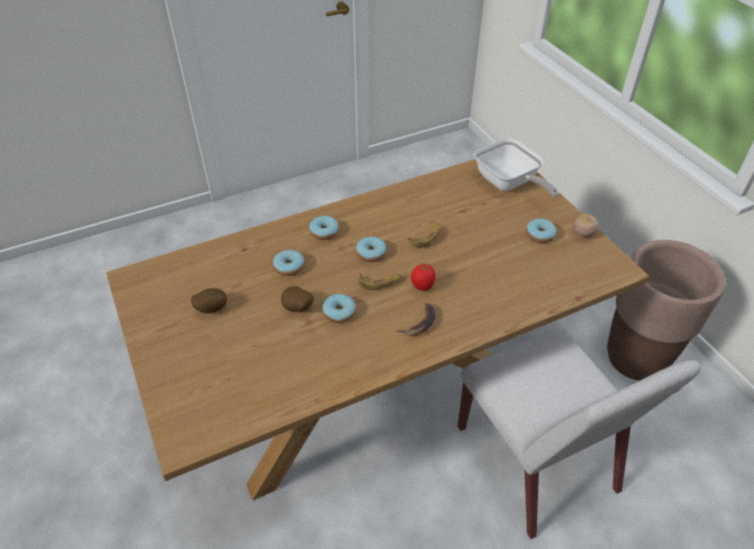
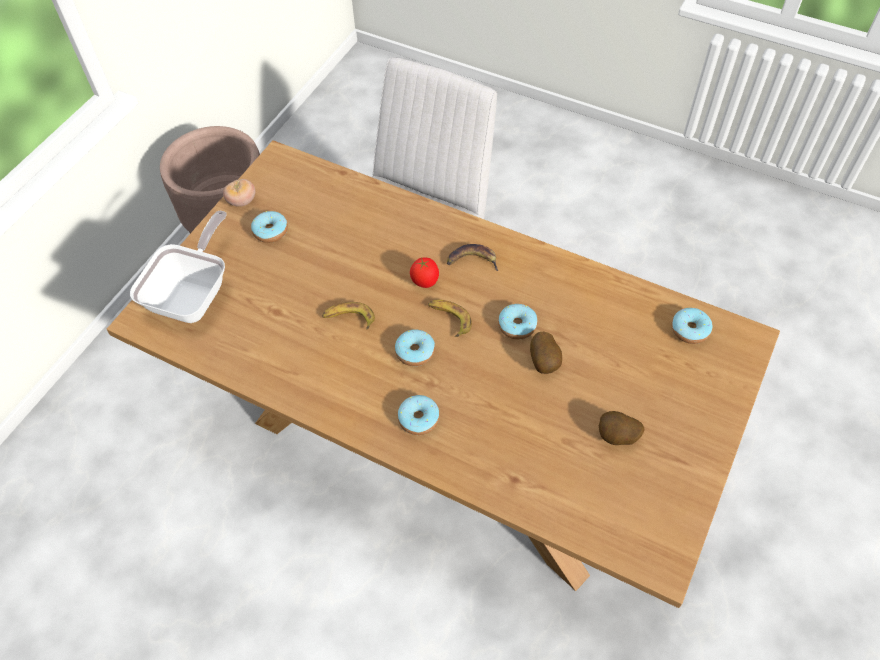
camera: 125 degrees left, 10 degrees up
(289, 267) = (500, 412): donut -> donut (689, 330)

